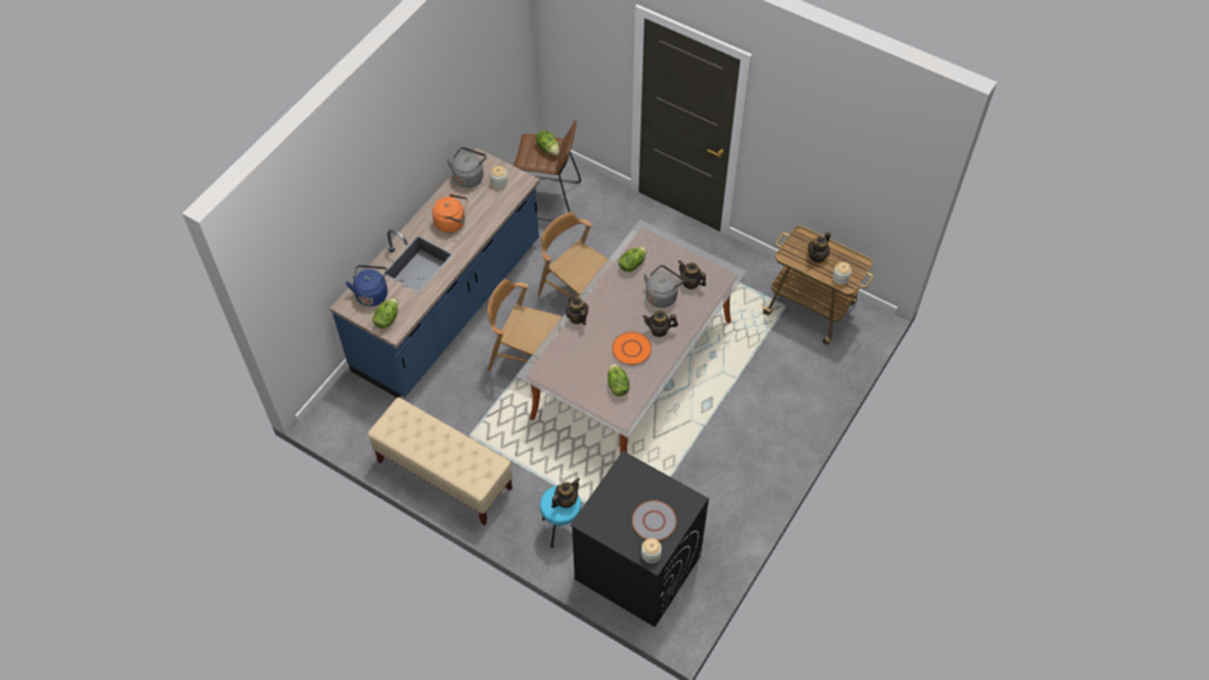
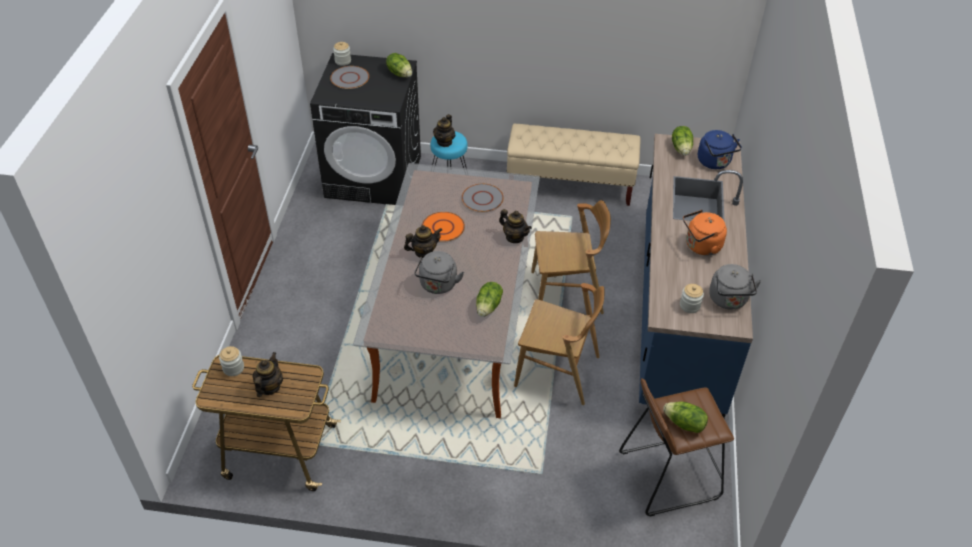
camera: 155 degrees right, 10 degrees down
(582, 367) = (482, 199): none -> grey plate
(617, 385) = (440, 195): lettuce -> lettuce (400, 73)
(690, 283) = (412, 308): teapot -> none

